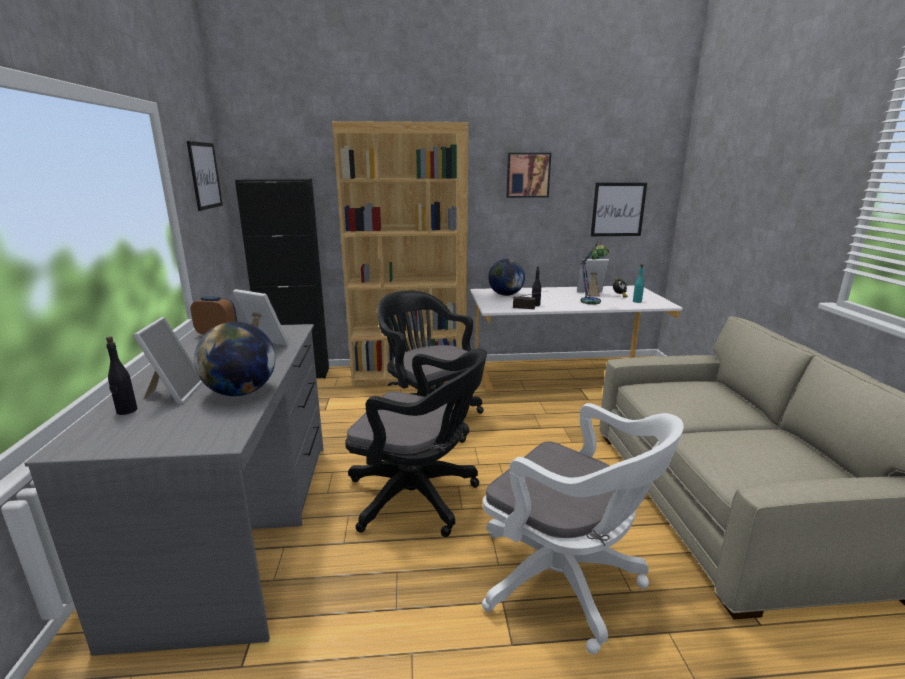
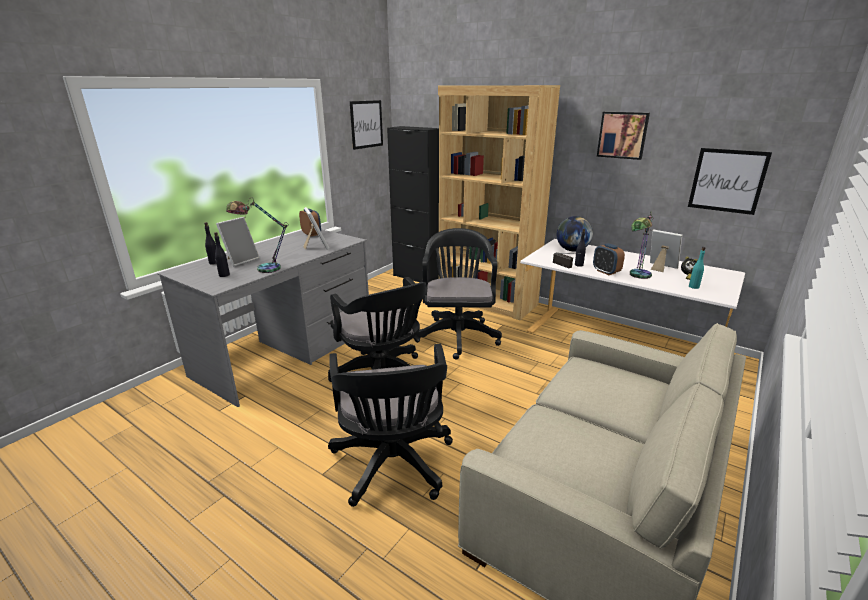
camera: 40 degrees right, 5 degrees up
(192, 420) = (224, 275): none -> black bottle
(241, 392) = (263, 268): globe -> table lamp
(565, 305) = (606, 272): none -> alarm clock
(566, 582) = (393, 467): white office chair -> black office chair

